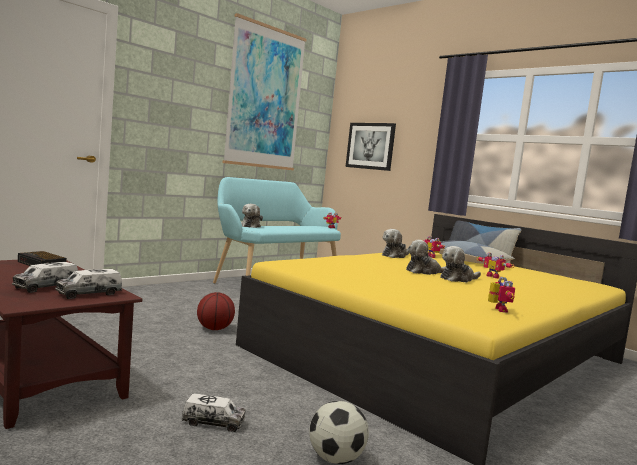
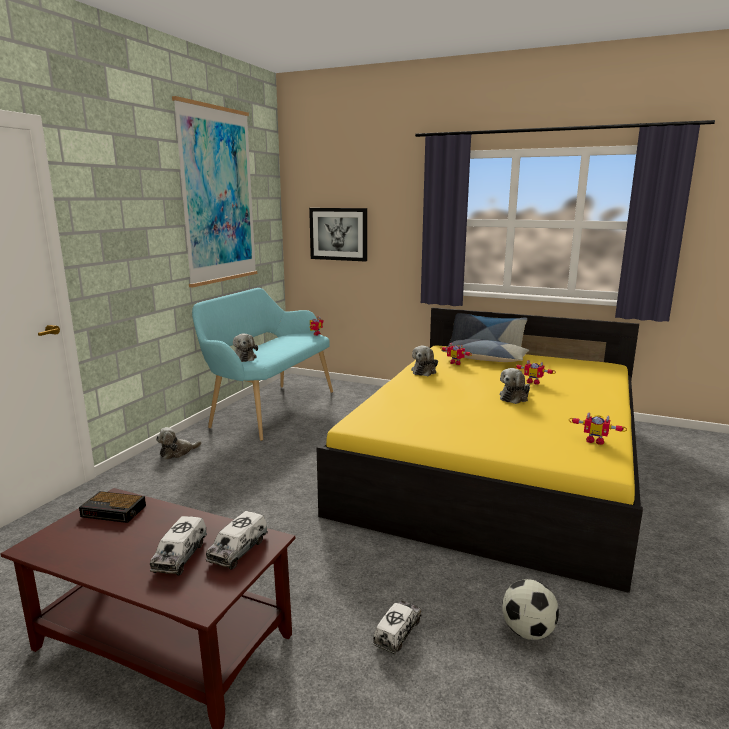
camera: 20 degrees left, 10 degrees up
(213, 422) = (397, 632): toy truck -> toy truck turned 45 degrees counterclockwise
(214, 329) = (277, 500): basketball -> none
(424, 272) = (479, 394): plush toy -> plush toy (177, 452)
(497, 309) = (595, 440): toy robot -> toy robot turned 135 degrees clockwise

